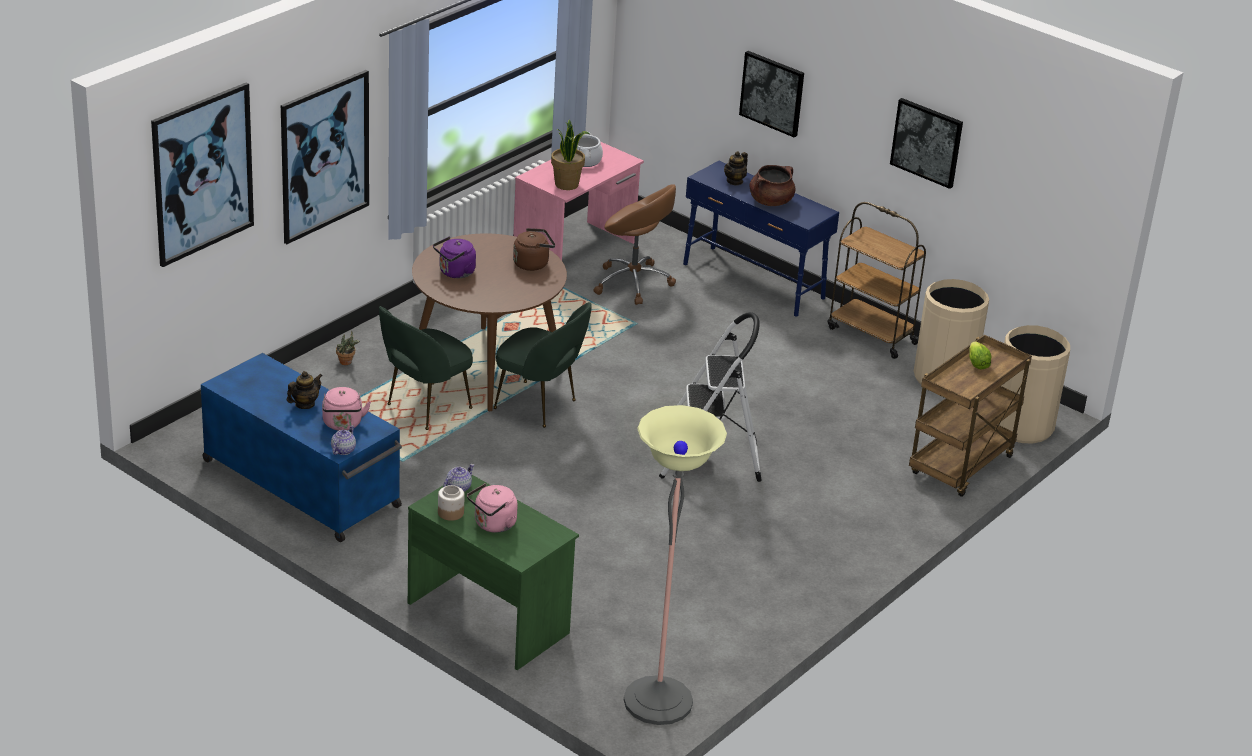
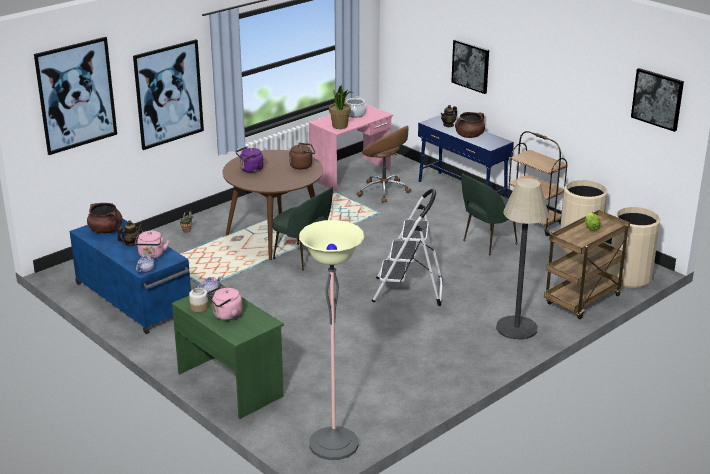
camera: 10 degrees right, 5 degrees down
(257, 381) = (106, 230): none -> brown cooking pot
(424, 409) = (227, 258): green chair -> green chair (486, 244)
(875, 513) = (516, 328): none -> floor lamp
(927, 142) = (566, 88): picture -> picture (657, 99)

